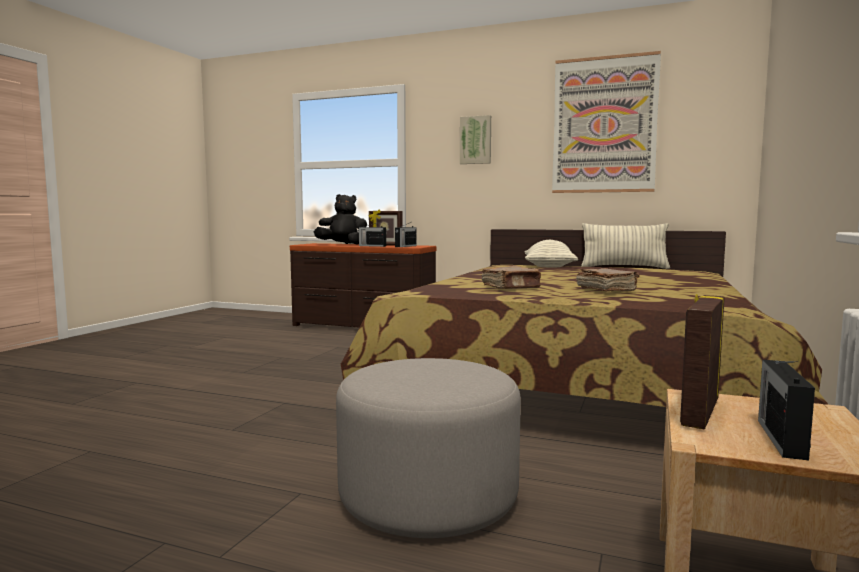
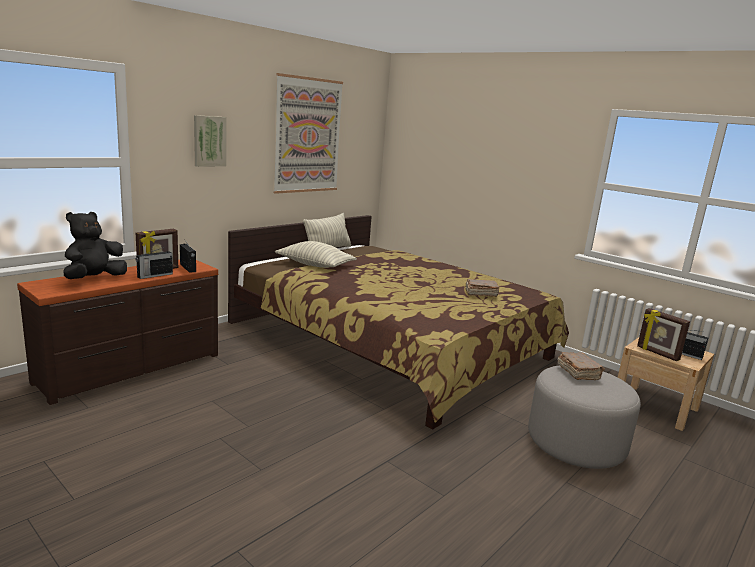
camera: 70 degrees left, 10 degrees up
(511, 288) = (453, 307): brown book -> brown book (578, 373)

